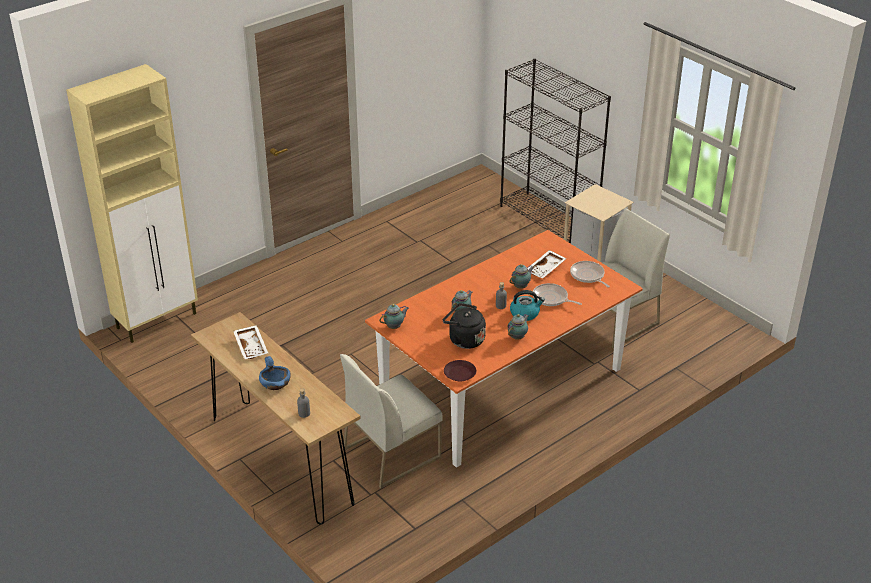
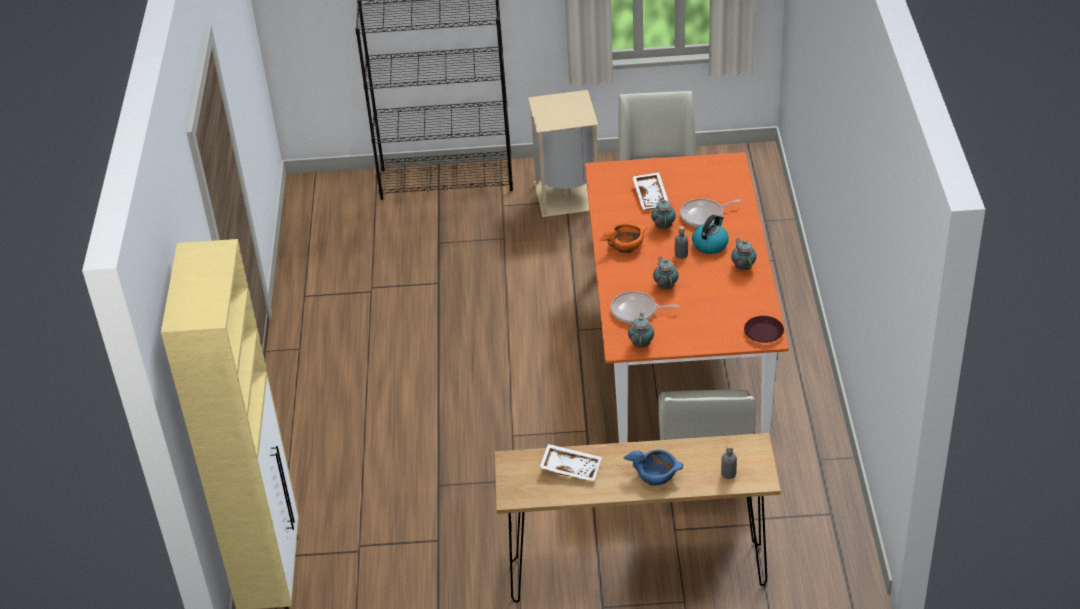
camera: 50 degrees left, 5 degrees up
(464, 339) = (712, 304): black kettle -> none
(484, 280) = (625, 245): none -> orange bowl
(588, 276) = (691, 175): frying pan -> frying pan (636, 311)

